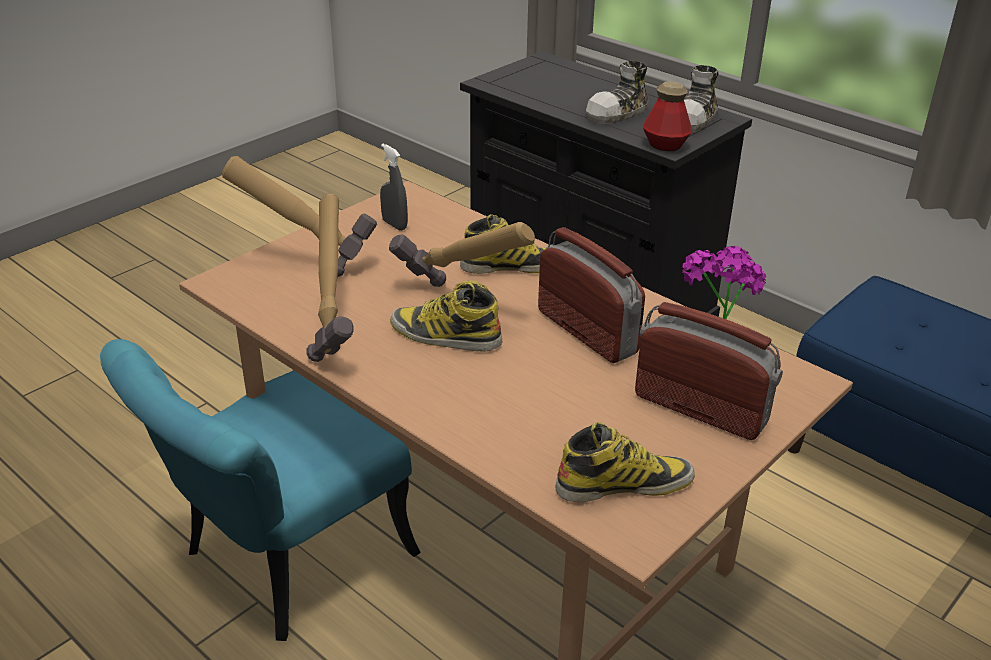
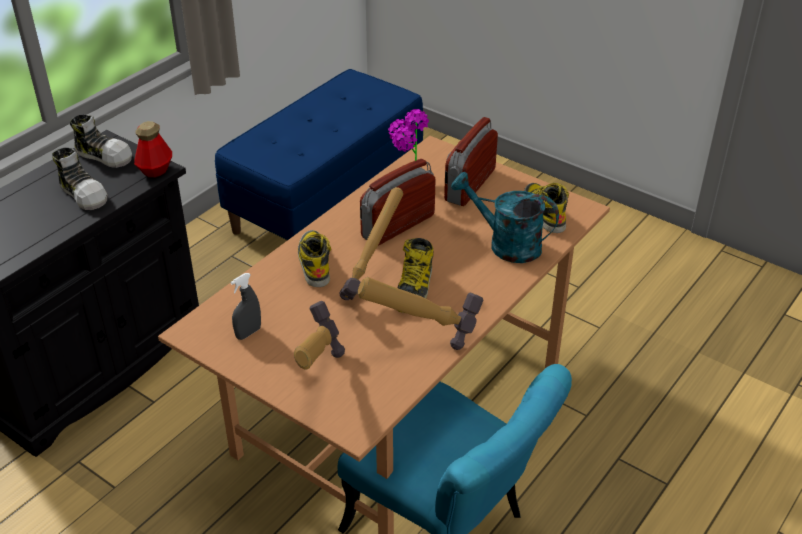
camera: 95 degrees left, 5 degrees up
(533, 429) = (505, 244): none -> turquoise watering can

